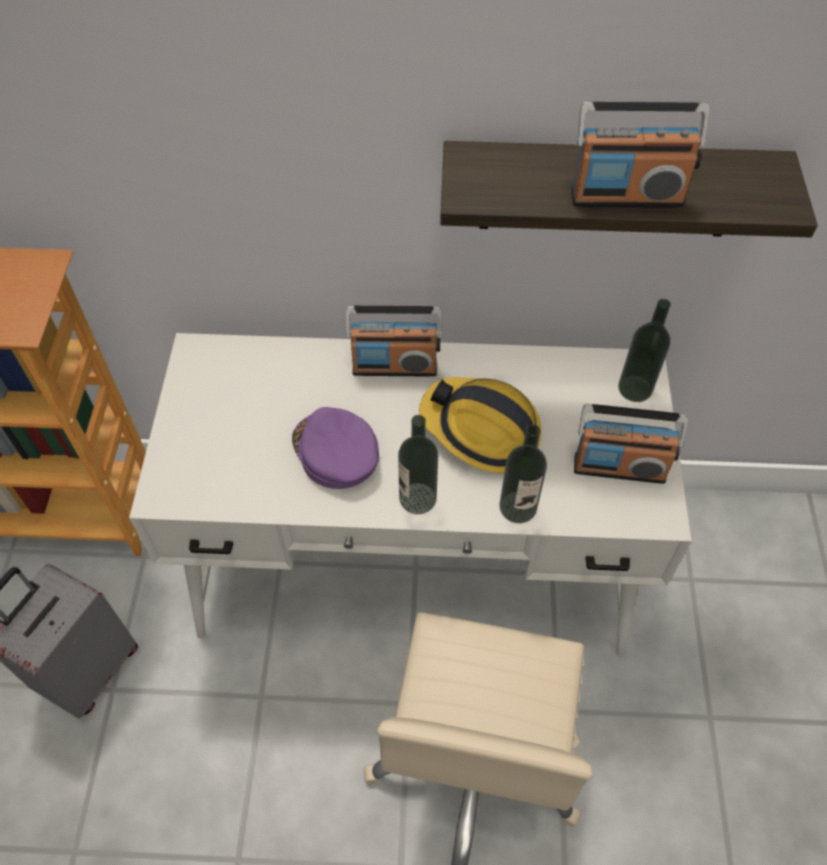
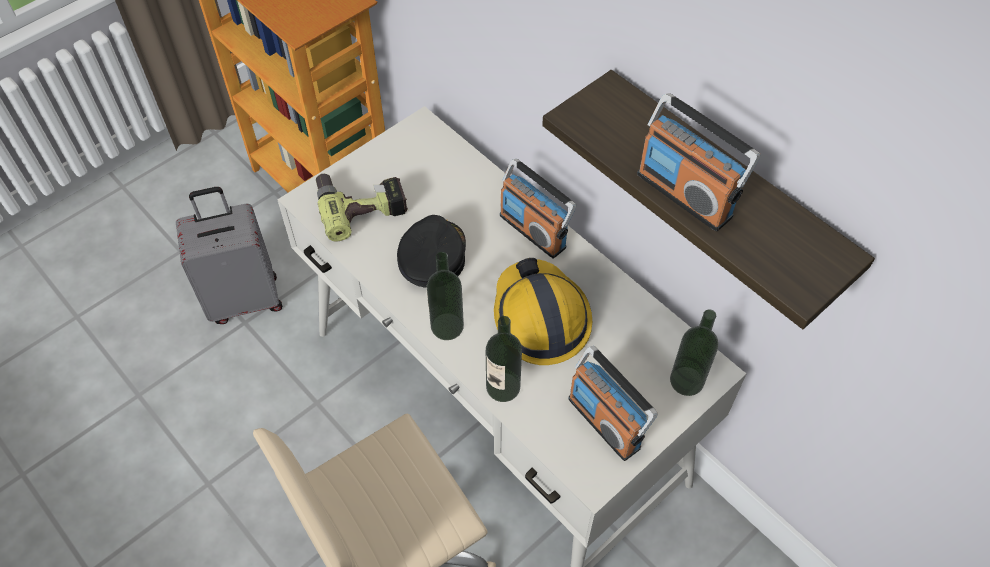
camera: 45 degrees right, 0 degrees up
(219, 459) = (361, 204): none -> power drill
(335, 451) = (432, 255): purple cap -> black cap

